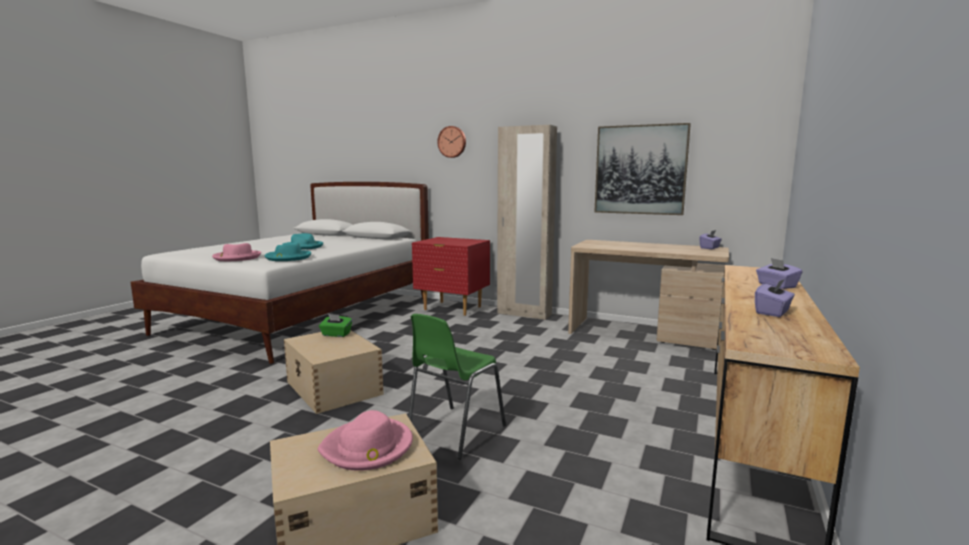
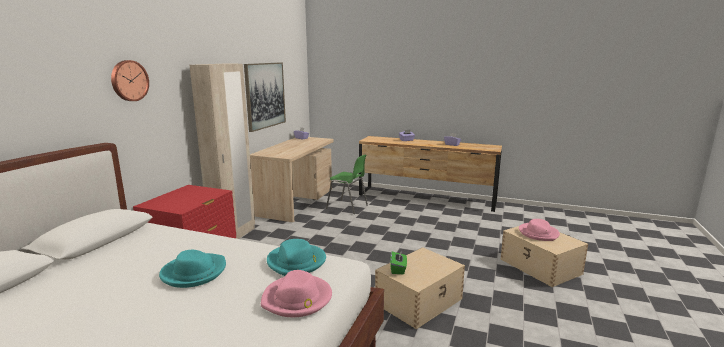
camera: 95 degrees left, 5 degrees up
(454, 433) = (457, 251): green chair -> green chair (348, 207)

